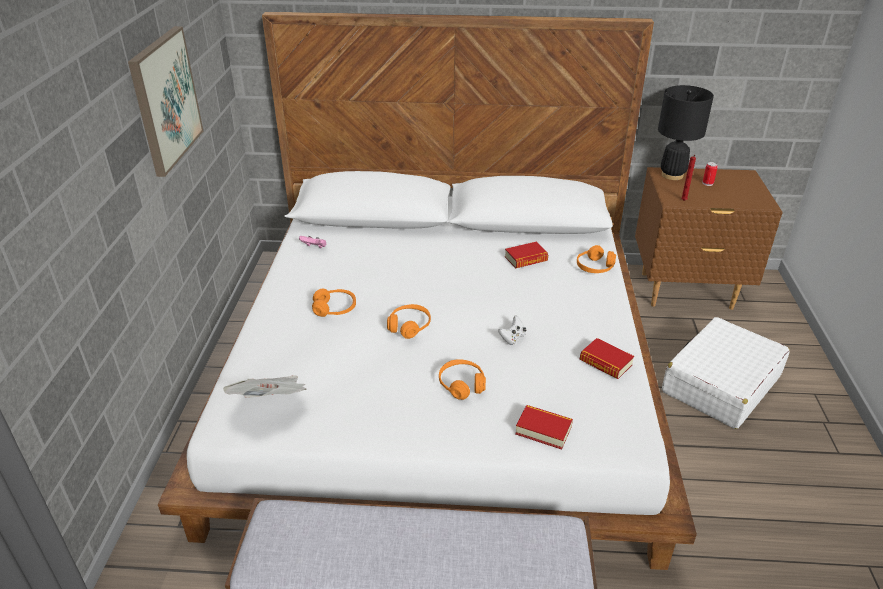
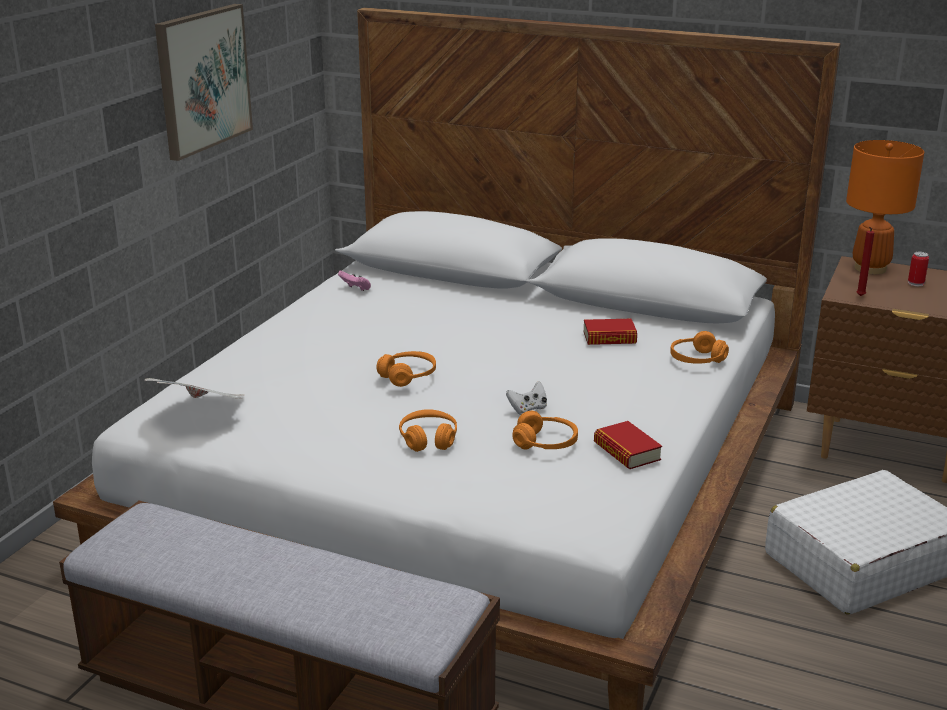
camera: 20 degrees right, 10 degrees down
(335, 309) = (335, 347): orange headphones -> orange headphones (545, 443)
(543, 430) = (492, 496): book -> none
(672, 175) = (870, 268): black table lamp -> orange table lamp

